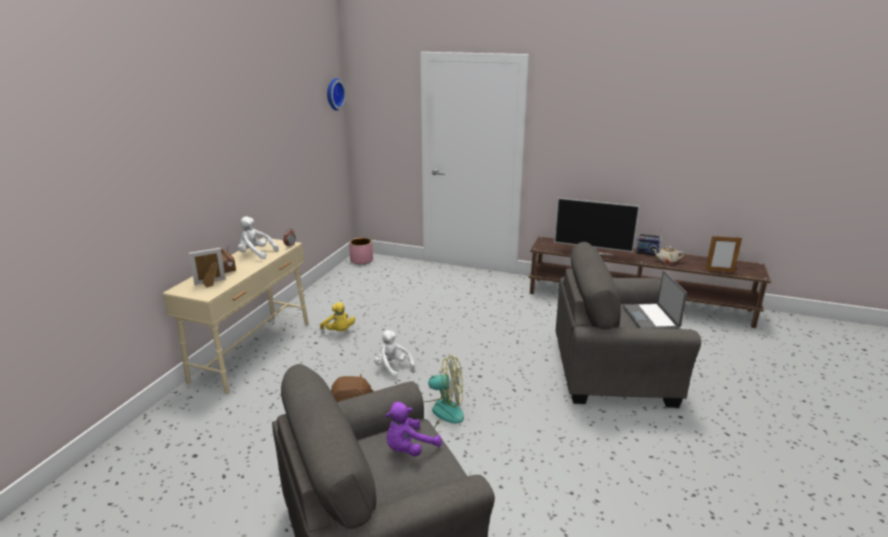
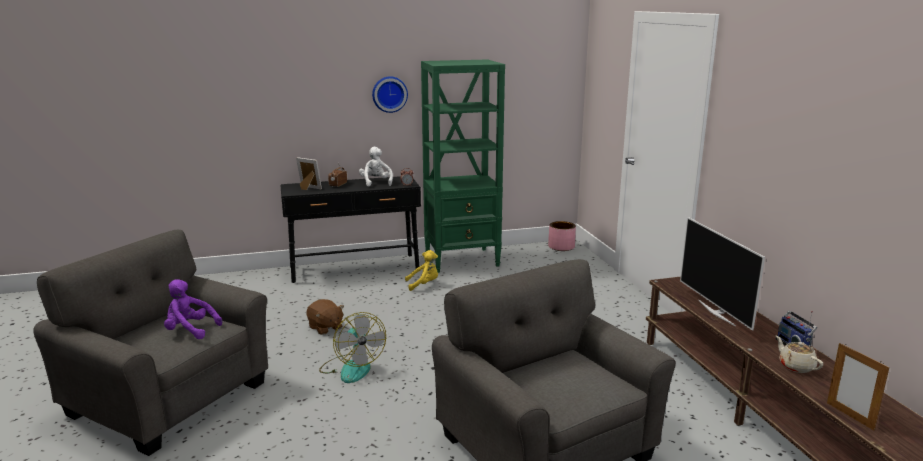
camera: 55 degrees right, 5 degrees down
(253, 351) = (354, 269): beige console table -> black console table
(321, 300) = (462, 260): none -> green bookcase
(333, 94) = (560, 56): wall clock -> wall clock (389, 94)
(339, 331) = (424, 284): yellow plush toy -> yellow plush toy turned 120 degrees counterclockwise
(392, 367) = (396, 324): white plush toy -> none
(651, 318) = (572, 386): laptop -> none

